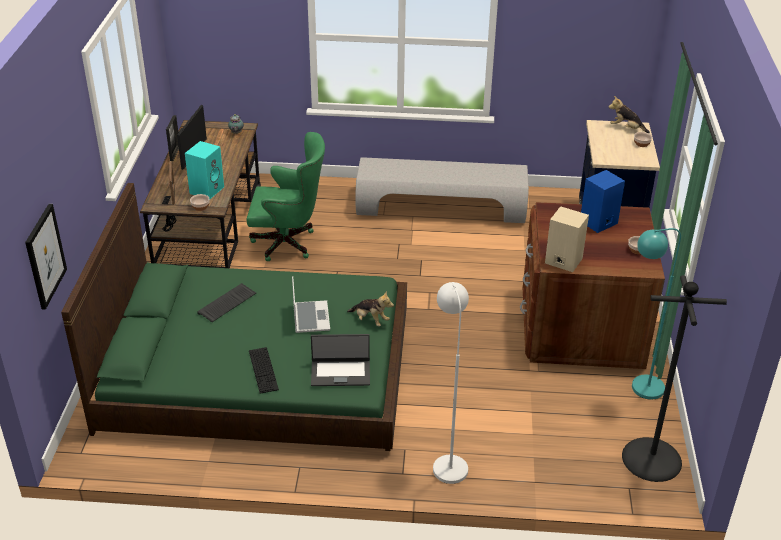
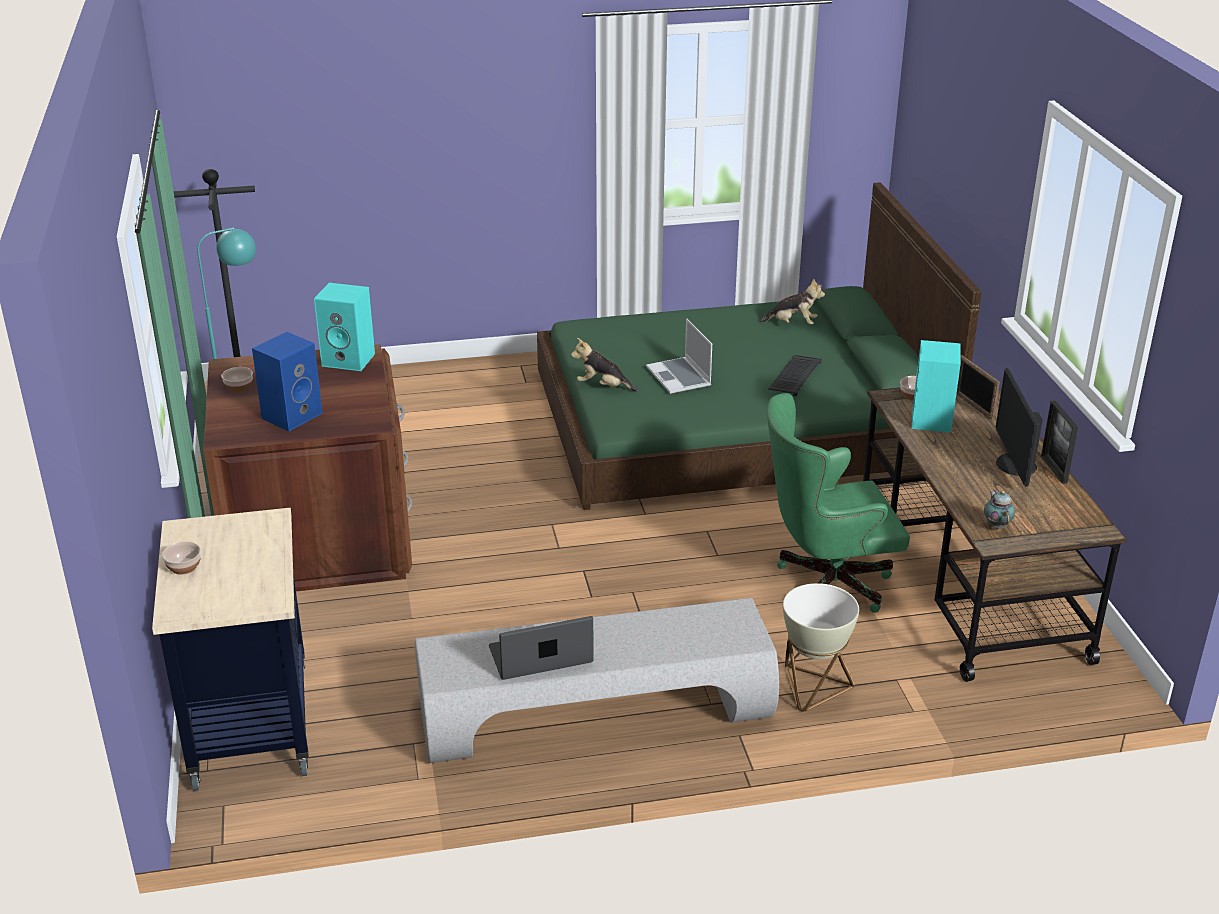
camera: 165 degrees right, 5 degrees down
(45, 256) = (933, 171): picture -> none
(263, 370) = (697, 326): keyboard -> none
(333, 199) = (812, 689): none -> planter
(340, 373) = (609, 332): laptop -> laptop (541, 656)
(447, 462) = (476, 379): white floor lamp -> none
(562, 261) = (350, 359): beige speaker -> turquoise speaker
(626, 128) = (208, 601): plush toy -> plush toy (792, 324)

